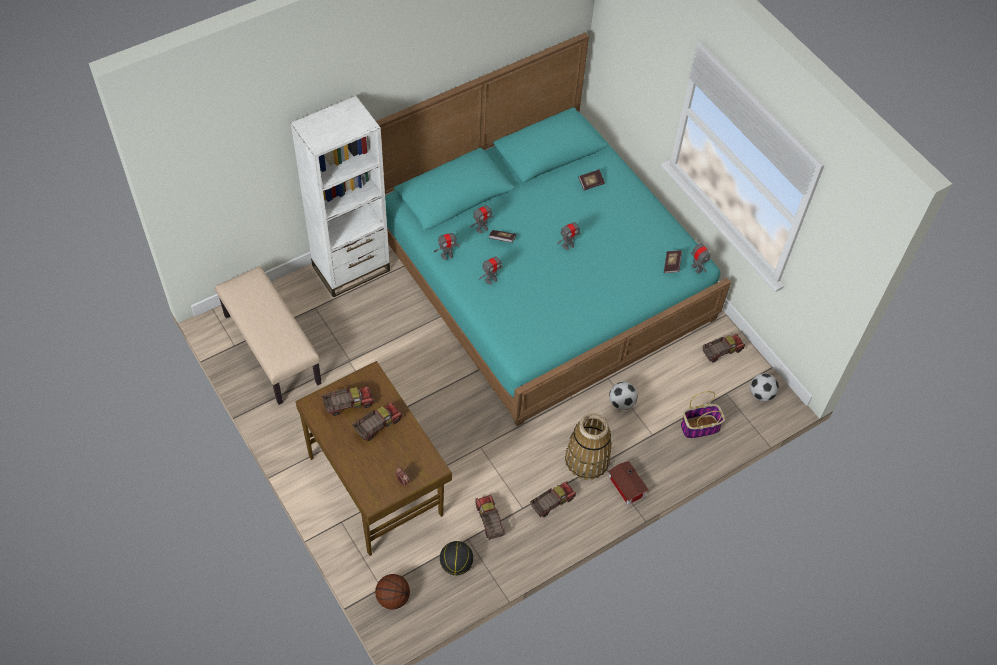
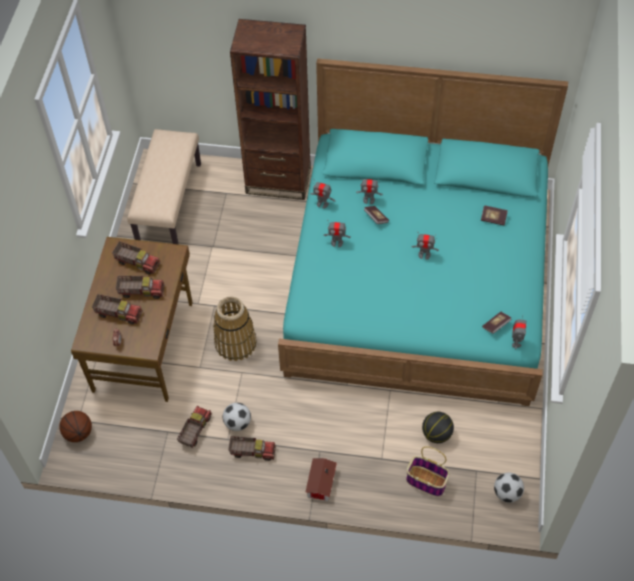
camera: 45 degrees right, 0 degrees up
(351, 268) = (278, 181): white bookcase -> brown bookcase
(456, 564) = (141, 443): basketball -> basketball (436, 434)
(587, 460) = (310, 439): basket -> basket (235, 343)
(621, 403) = (381, 416): football -> football (237, 423)
(721, 351) = (506, 434): toy truck -> toy truck (119, 313)

